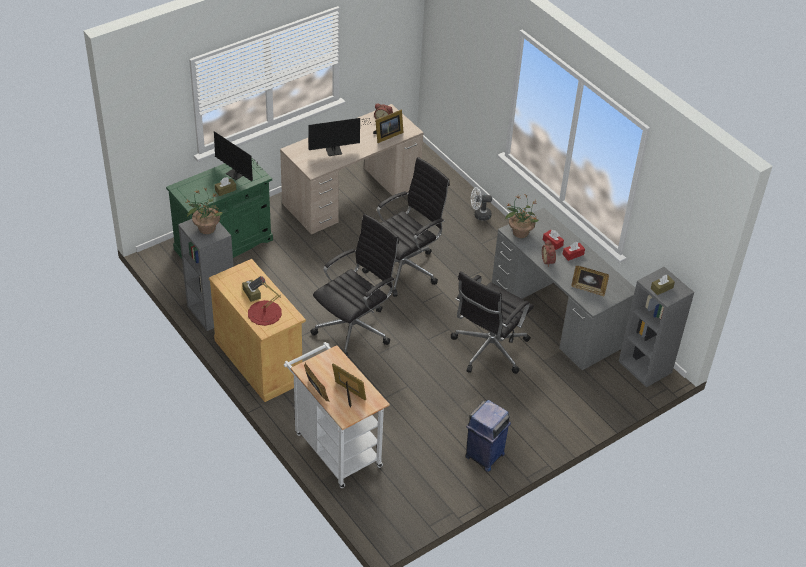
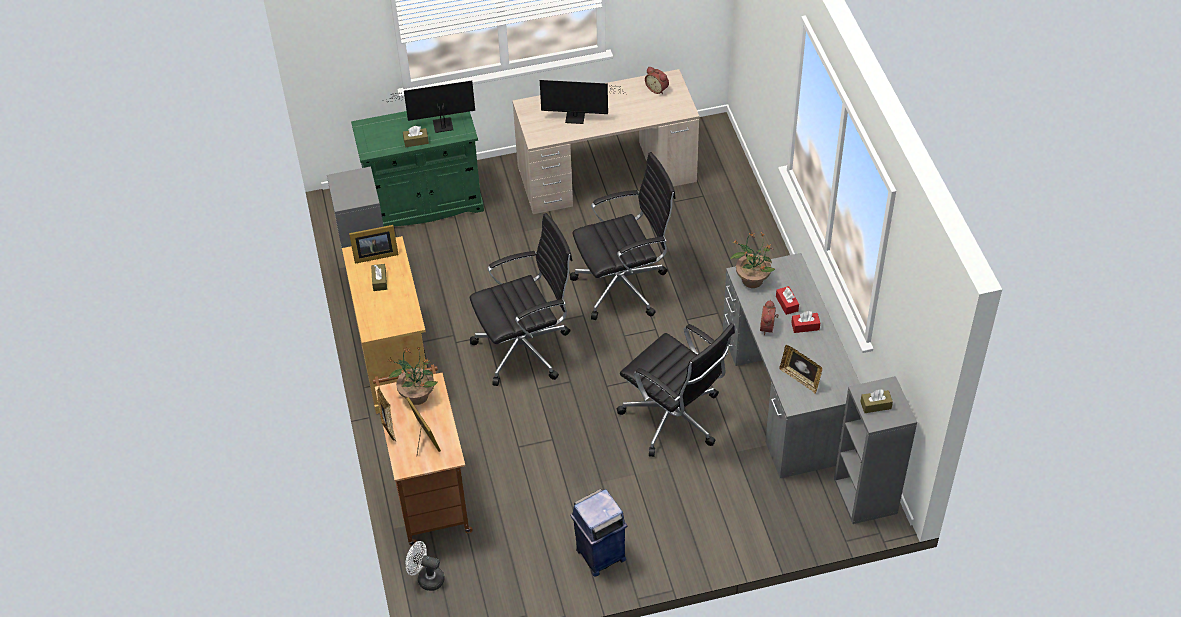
camera: 25 degrees right, 5 degrees up
(206, 228) = (355, 187): potted plant -> potted plant (417, 395)
(237, 175) = (439, 125): monitor -> monitor turned 105 degrees clockwise
(264, 313) = (382, 309): red table lamp -> none
(334, 446) = (429, 491): white cart -> brown cart
(387, 136) = (651, 111): picture frame -> picture frame (374, 255)
(479, 215) = (753, 237): white fan -> white fan (426, 578)
(488, 349) = (674, 419): black office chair -> black office chair turned 105 degrees counterclockwise

